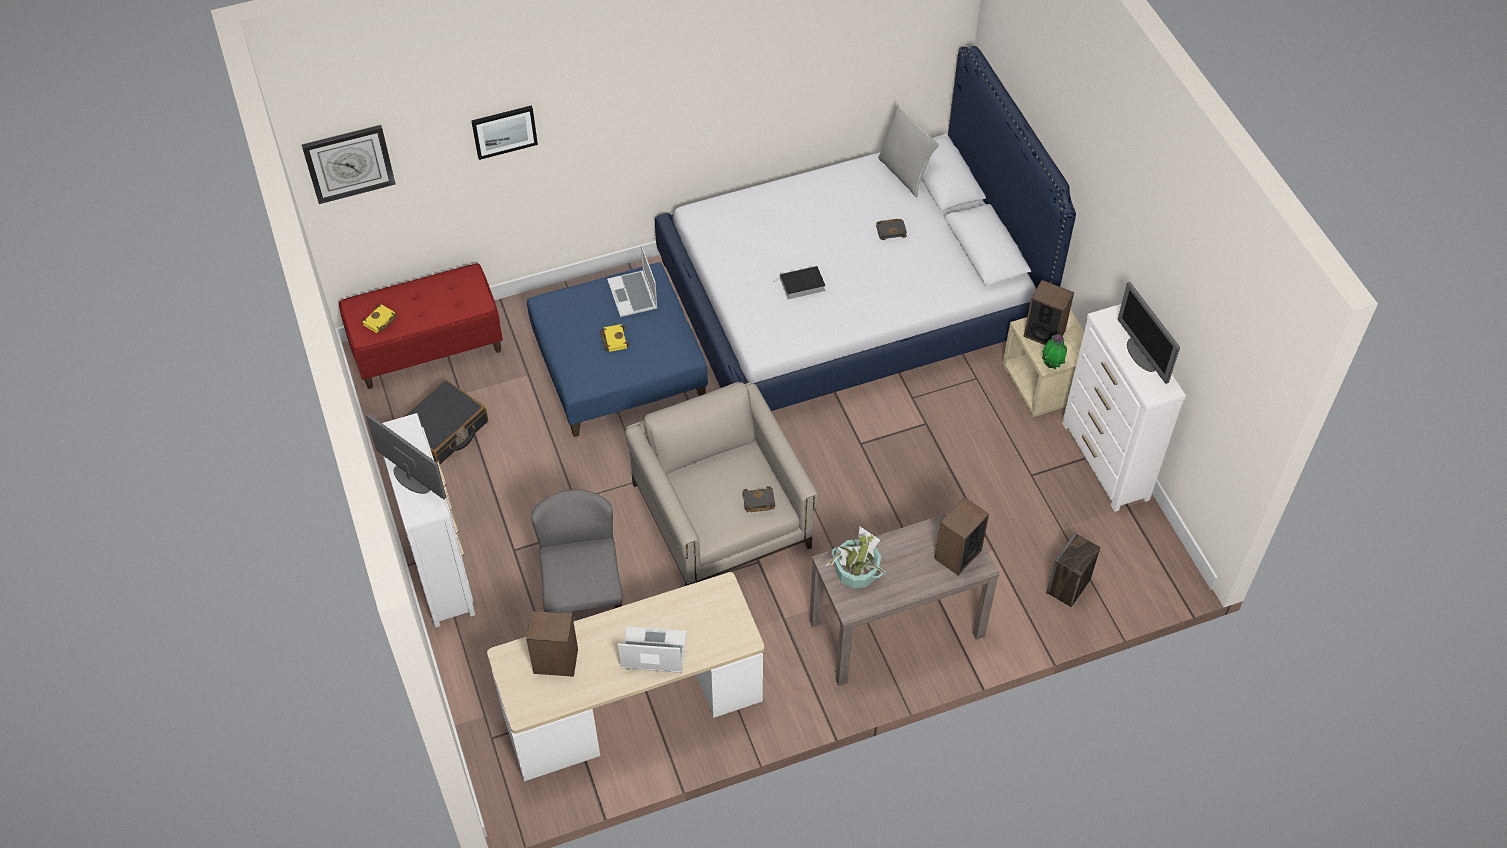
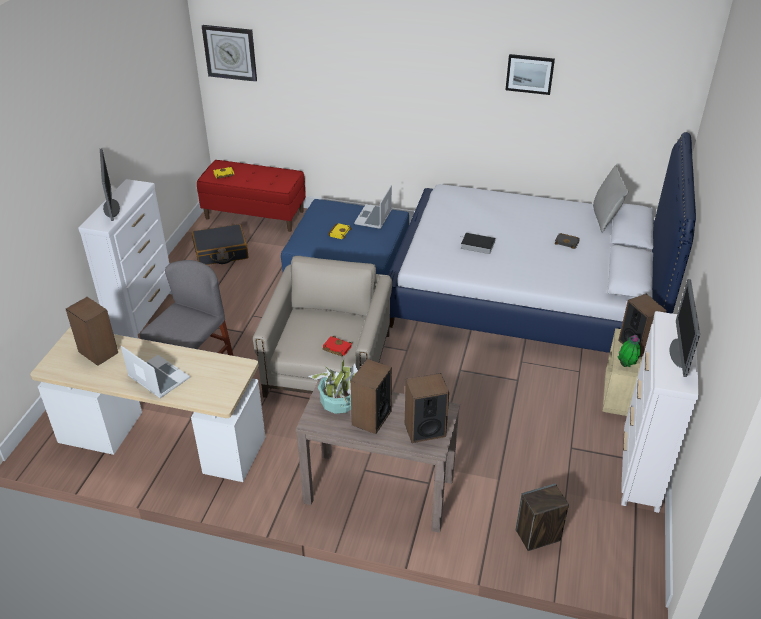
camera: 35 degrees right, 15 degrees down
(504, 131) = (330, 70): picture -> picture (529, 74)
(758, 502) = (336, 348): black book -> red book
(900, 571) = (371, 418): none -> speaker

